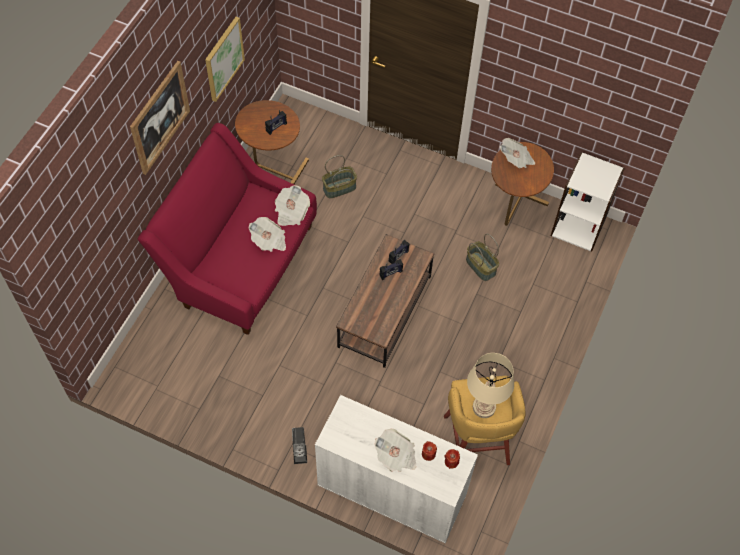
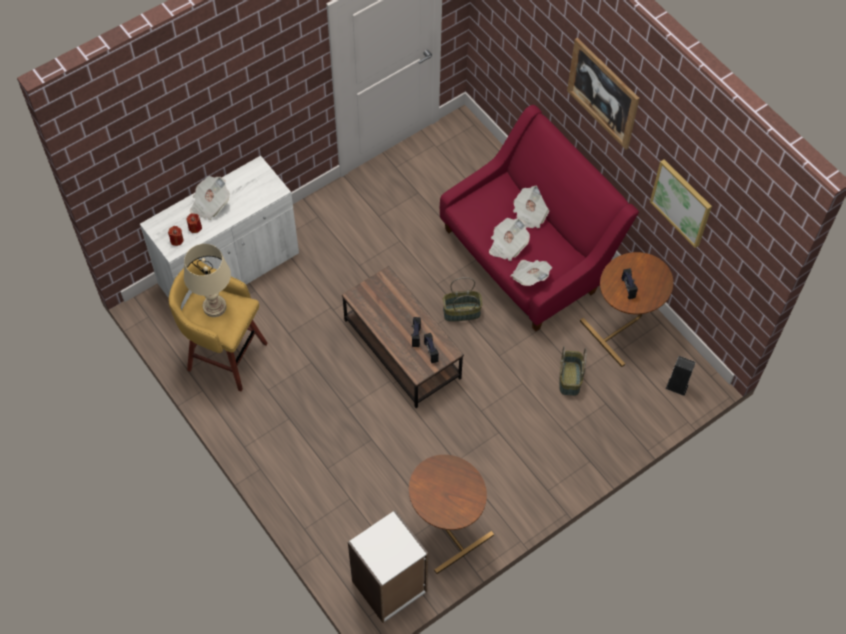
camera: 120 degrees right, 0 degrees up
(300, 454) = (306, 219): speaker -> speaker (677, 386)
(481, 266) = (399, 461): basket -> basket (461, 312)
(516, 160) = (462, 491): newspaper -> newspaper (529, 214)

